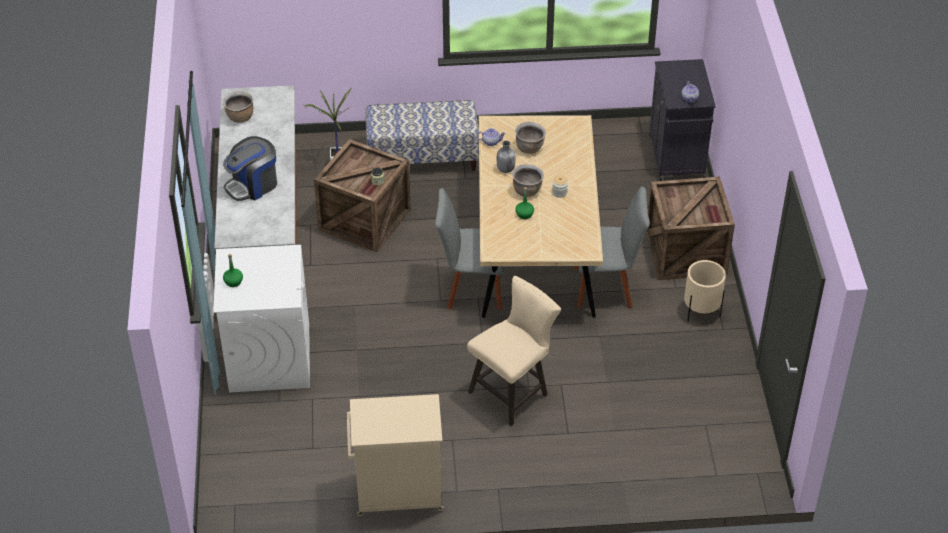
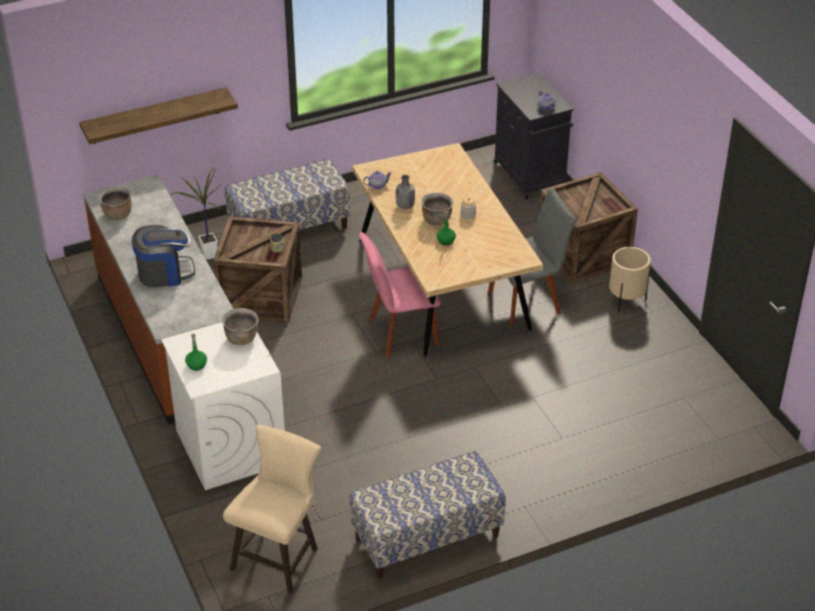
camera: 20 degrees left, 5 degrees down
(253, 185) = (165, 273): coffee machine -> coffee machine turned 135 degrees counterclockwise
(306, 29) = (155, 116): none -> shelf
(397, 492) = (427, 538): beige cabinet -> bench
(471, 288) = (400, 333): grey chair -> pink chair
(513, 391) = (490, 415): beige stool -> beige stool (278, 555)
(529, 148) = (417, 183): brown cooking pot -> brown cooking pot (241, 338)

